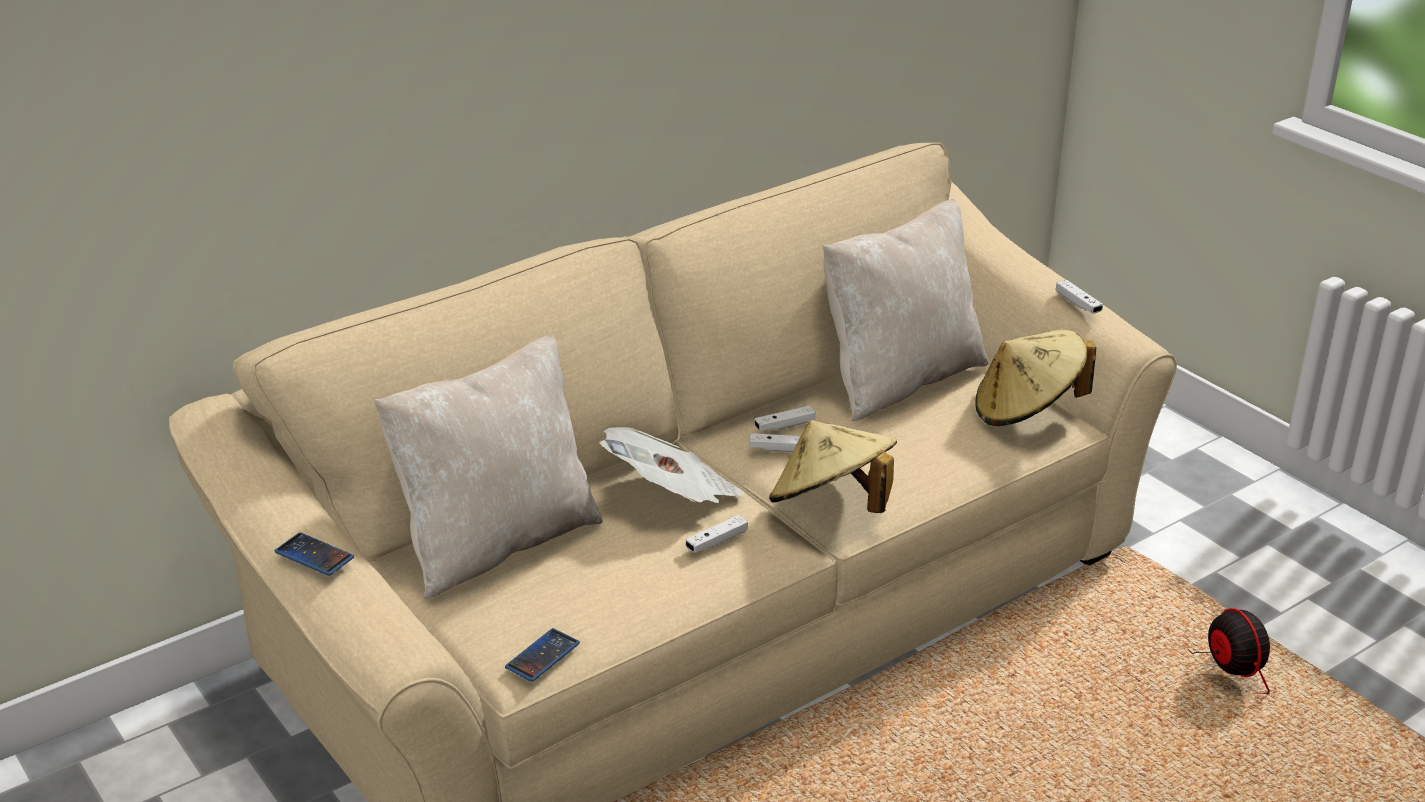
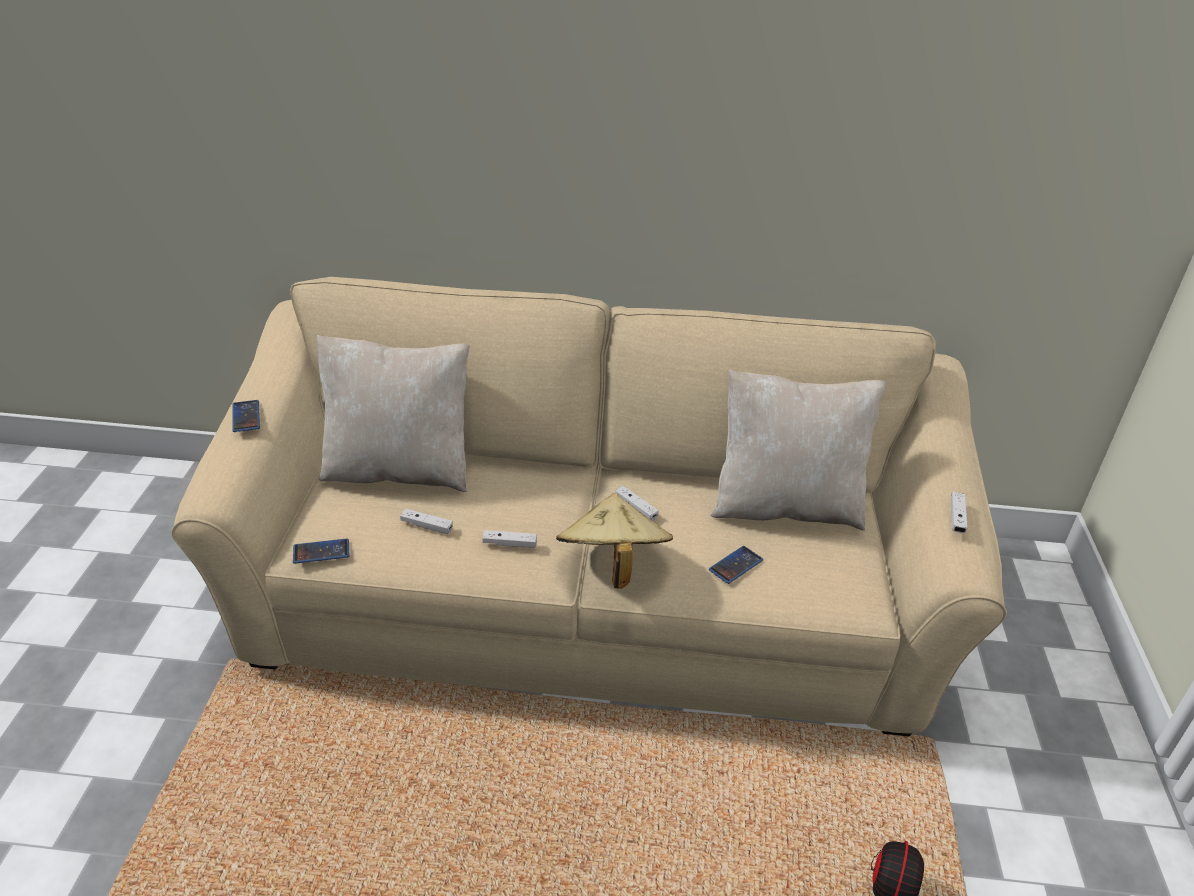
camera: 40 degrees right, 5 degrees up
(673, 497) = (530, 500): newspaper -> none
(784, 426) = (661, 494): white game controller -> white game controller (427, 526)
(930, 448) = (736, 565): none -> phone
(1027, 411) = (847, 581): beige hat -> none

